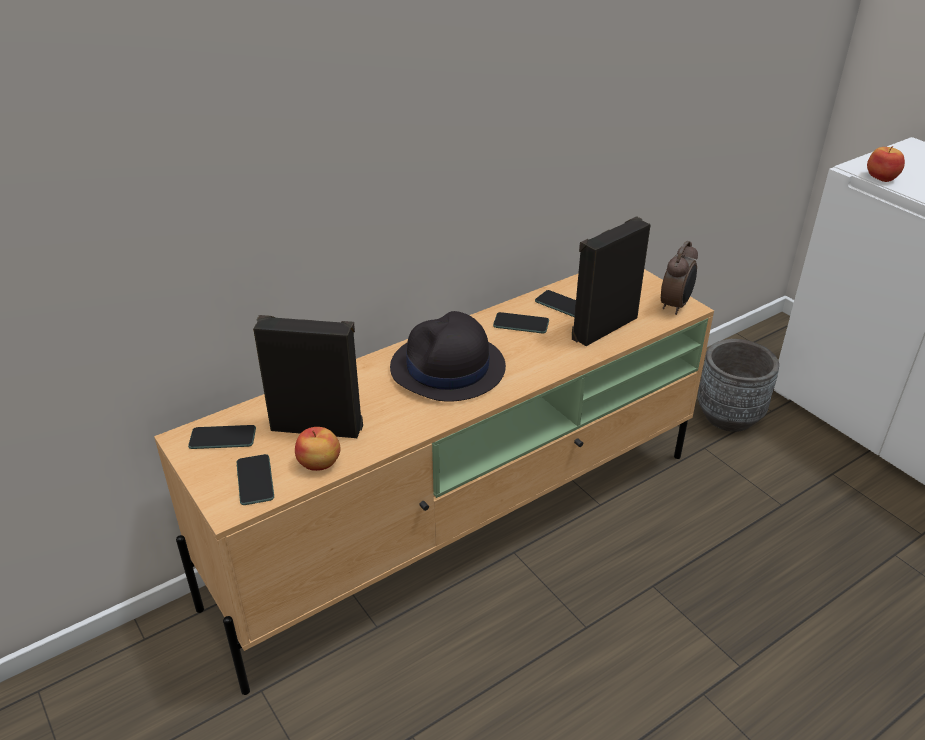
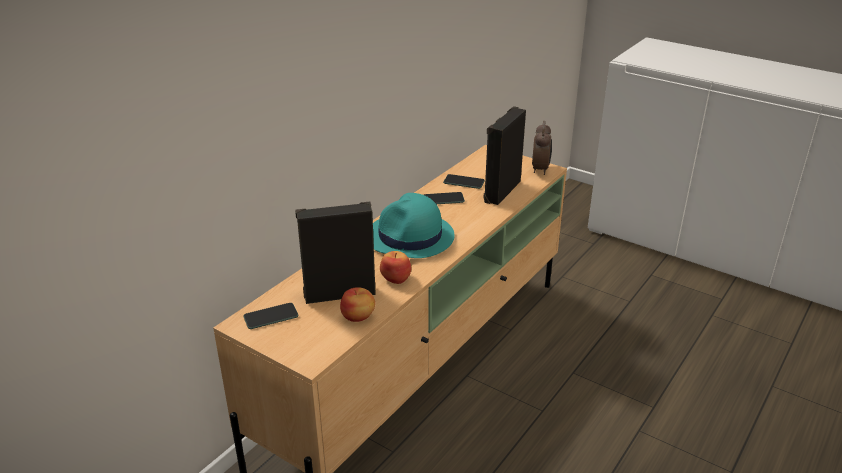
camera: 20 degrees left, 5 degrees down
(255, 480) = (317, 338): phone -> none
(447, 369) = (410, 237): black hat -> turquoise hat
(729, 416) = (568, 253): grey planter -> none
(881, 177) = (645, 63): apple -> apple (396, 278)

